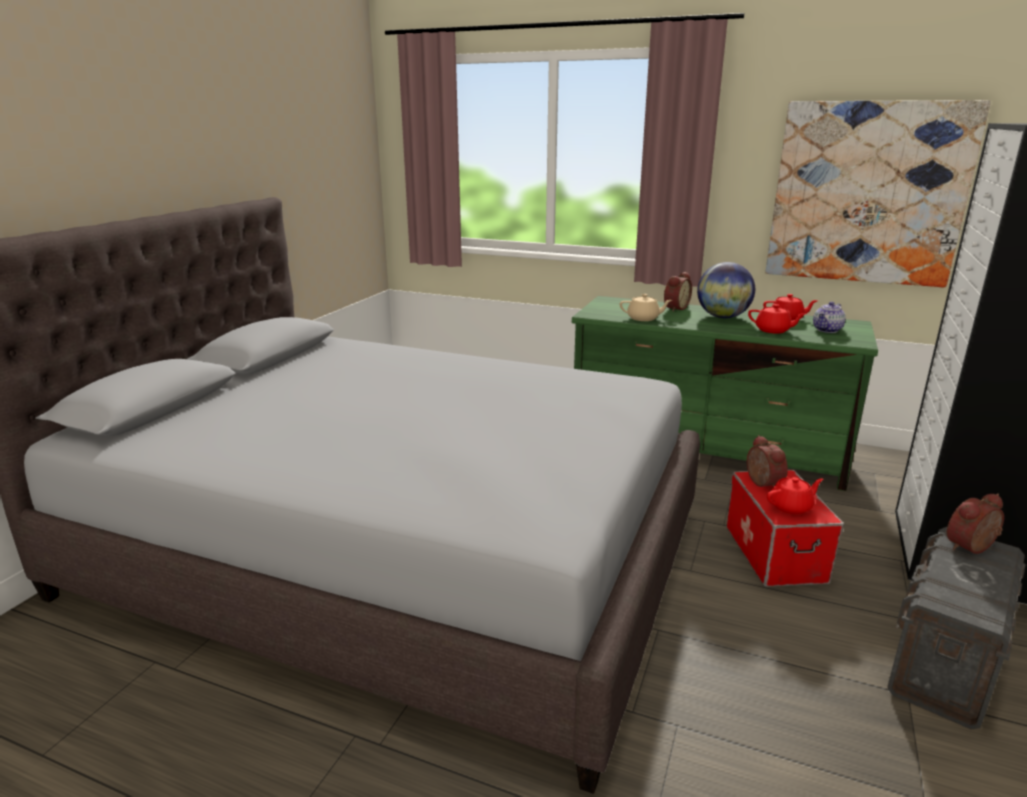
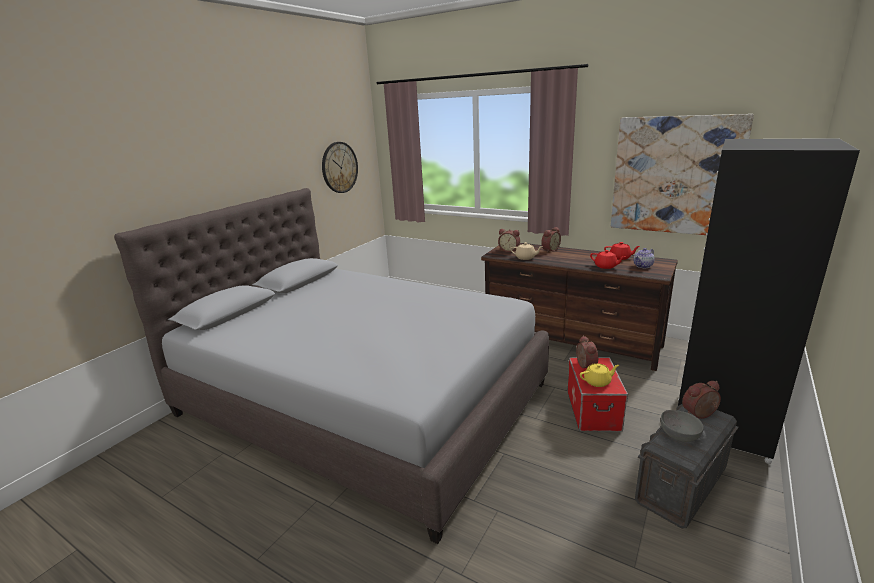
camera: 10 degrees right, 0 degrees up
(323, 169) = (339, 167): none -> wall clock
(612, 308) = (509, 250): none -> alarm clock
(706, 450) = (571, 340): green dresser -> brown dresser
(722, 317) = (578, 256): globe -> none
(791, 507) = (598, 382): red teapot -> yellow teapot
(956, 581) = (678, 435): none -> grey bowl

